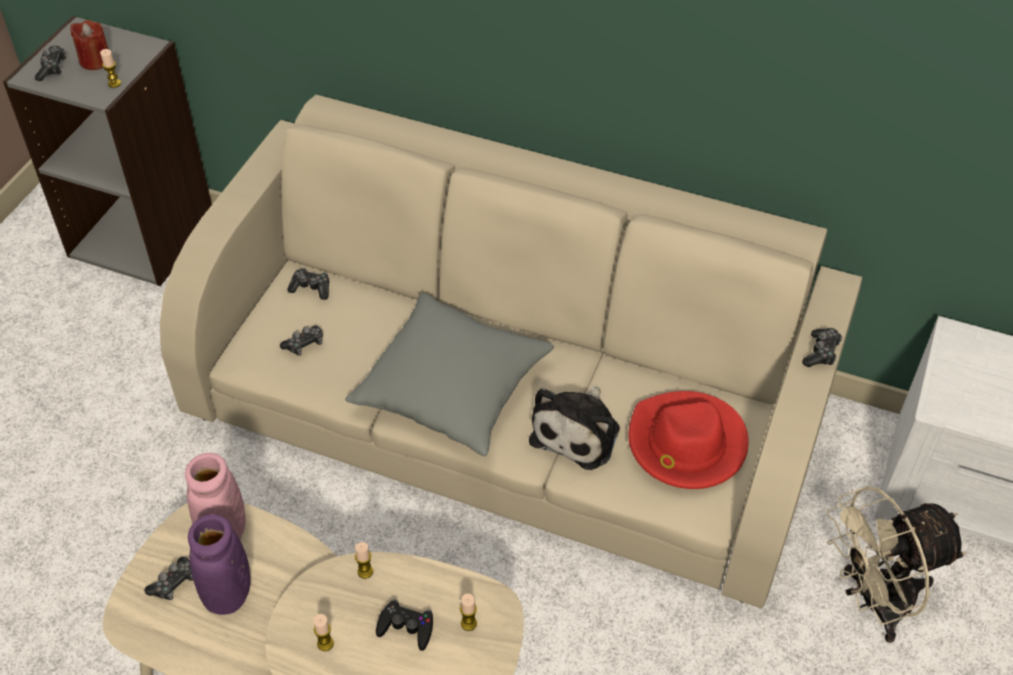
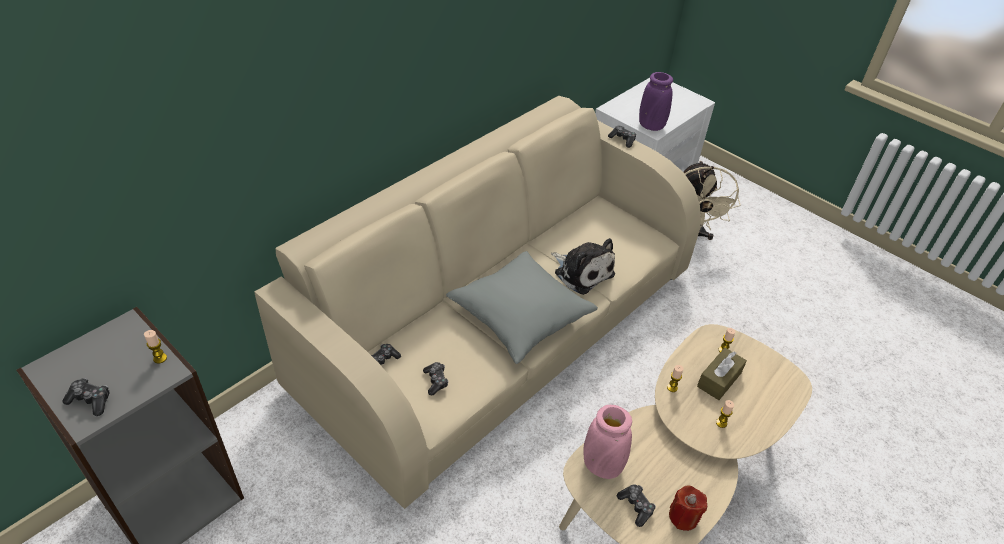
camera: 70 degrees left, 5 degrees down
(95, 61) = (110, 365): red candle -> red candle (683, 517)
(227, 594) = (655, 475): purple vase -> purple vase (651, 126)
(406, 627) = (719, 379): black game controller -> brown tissue box
(686, 444) = (611, 233): red hat -> none

